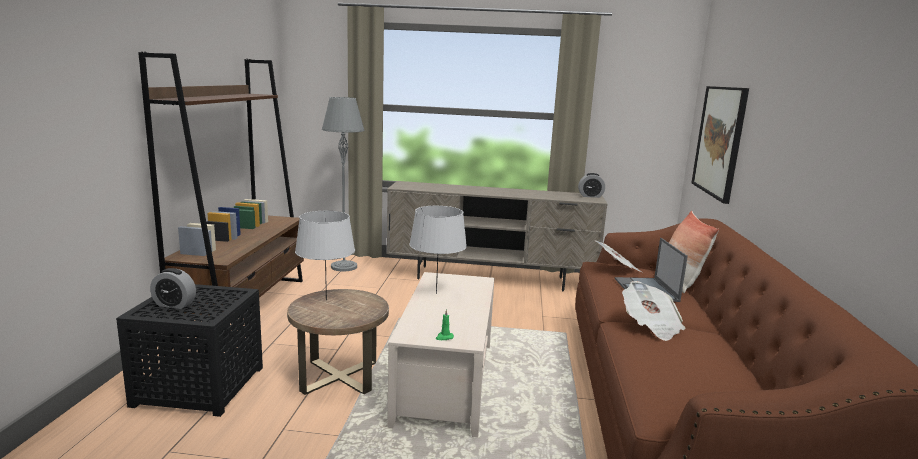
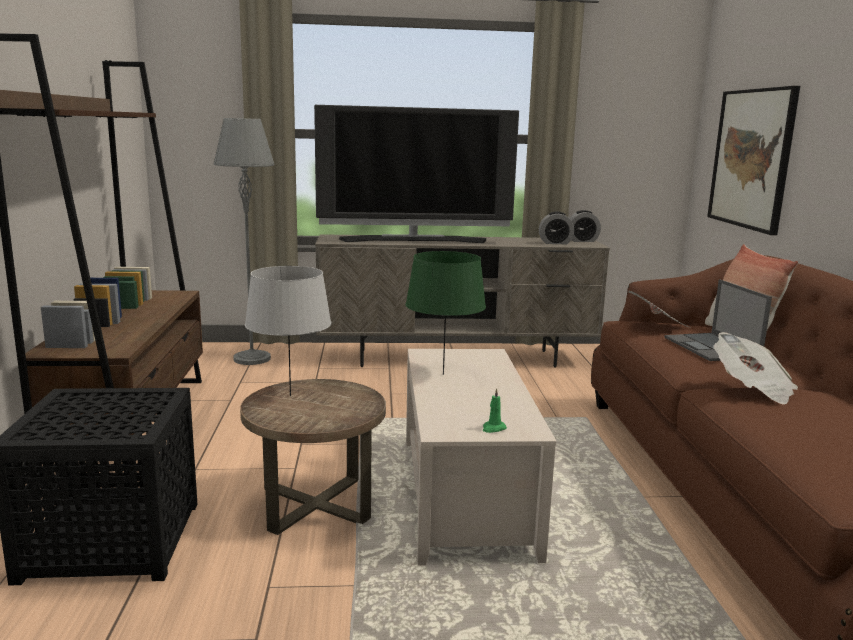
camera: 10 degrees left, 0 degrees up
(174, 304) = (72, 419): alarm clock -> alarm clock (555, 243)
(436, 294) = (443, 374): grey table lamp -> green table lamp
(461, 189) = (414, 240): none -> television

